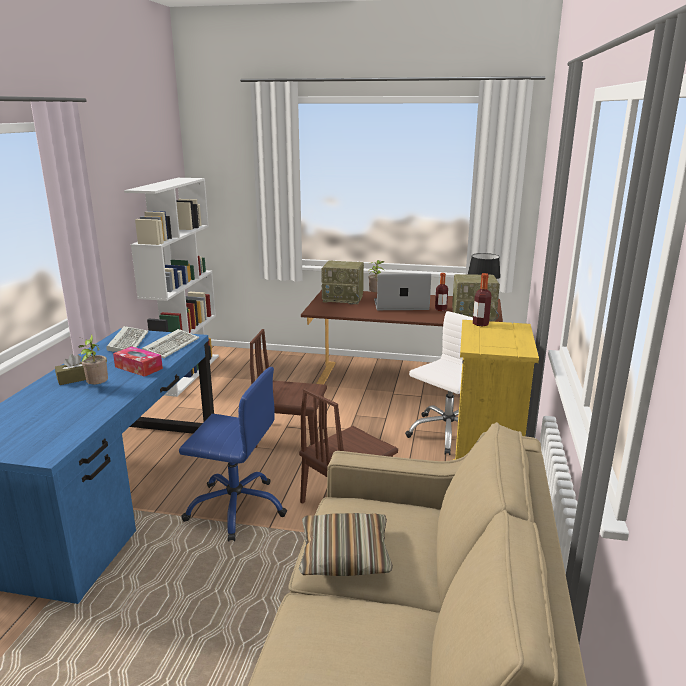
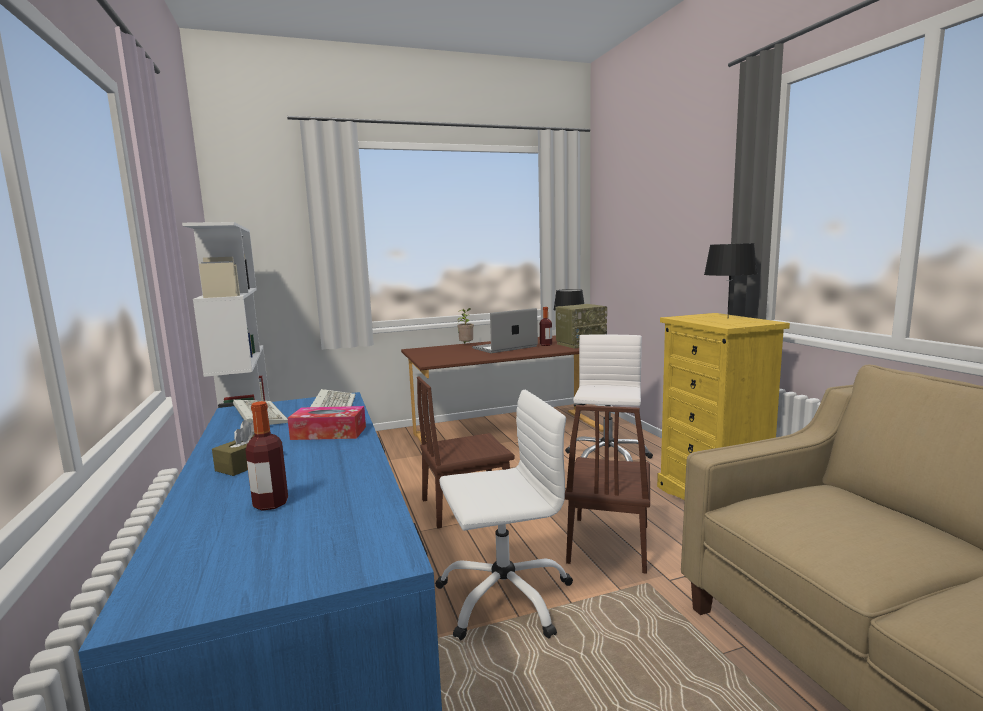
camera: 30 degrees left, 10 degrees down
(97, 387) = (306, 463): potted plant -> none
(236, 507) = (504, 597): blue office chair -> white office chair
(343, 299) = (440, 351): radio -> none
(345, 555) = (859, 550): pillow -> none
(480, 324) = (683, 317): bottle -> bottle (271, 504)
(509, 336) = (728, 318): none -> black table lamp

